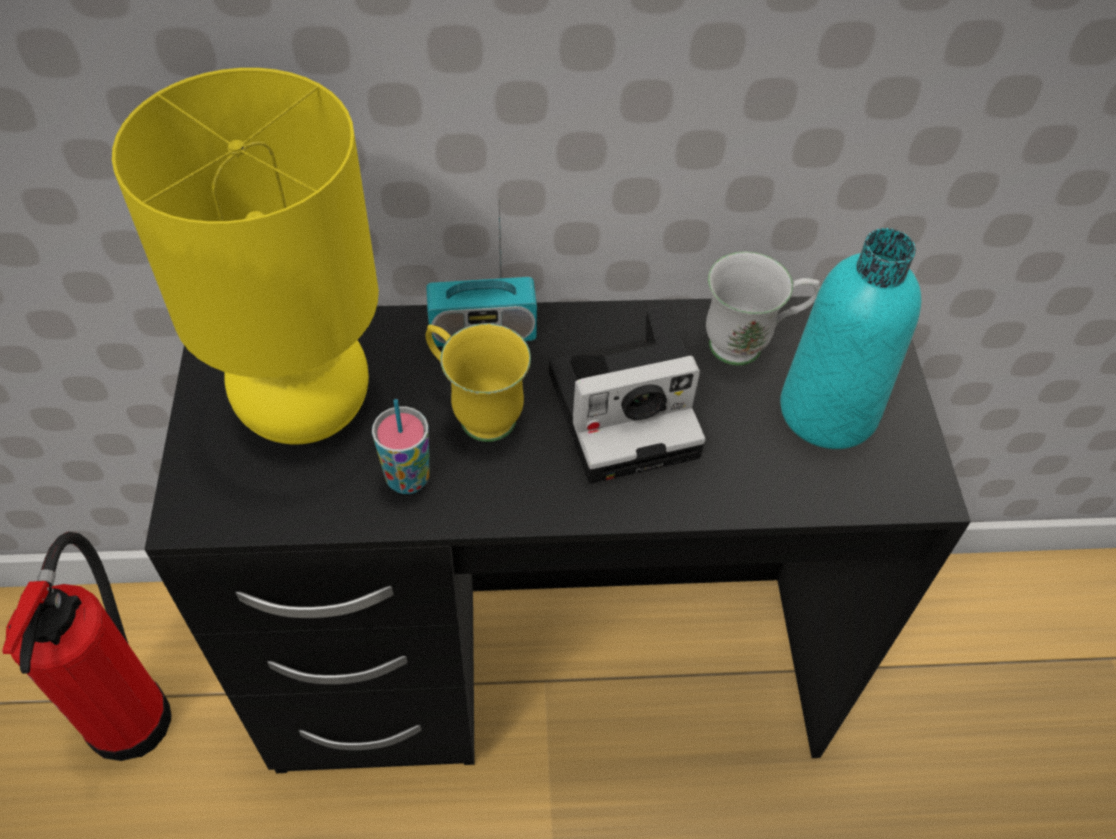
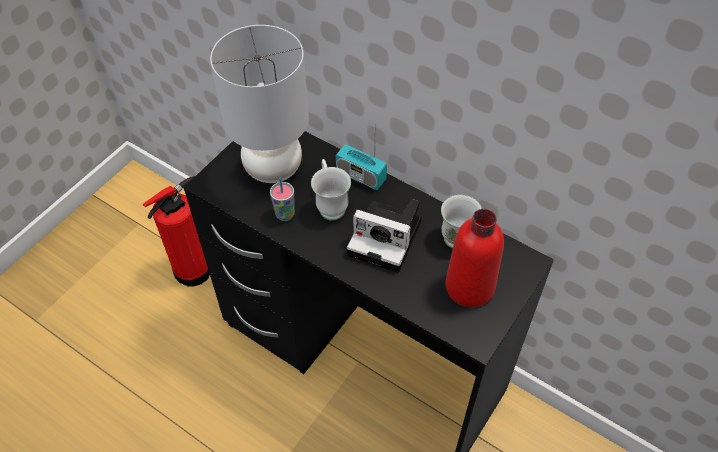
camera: 40 degrees right, 0 degrees up
(305, 404) = (274, 167): yellow table lamp -> grey table lamp
(476, 412) = (330, 205): yellow mug -> white mug
(828, 411) = (469, 287): turquoise bottle -> red bottle

